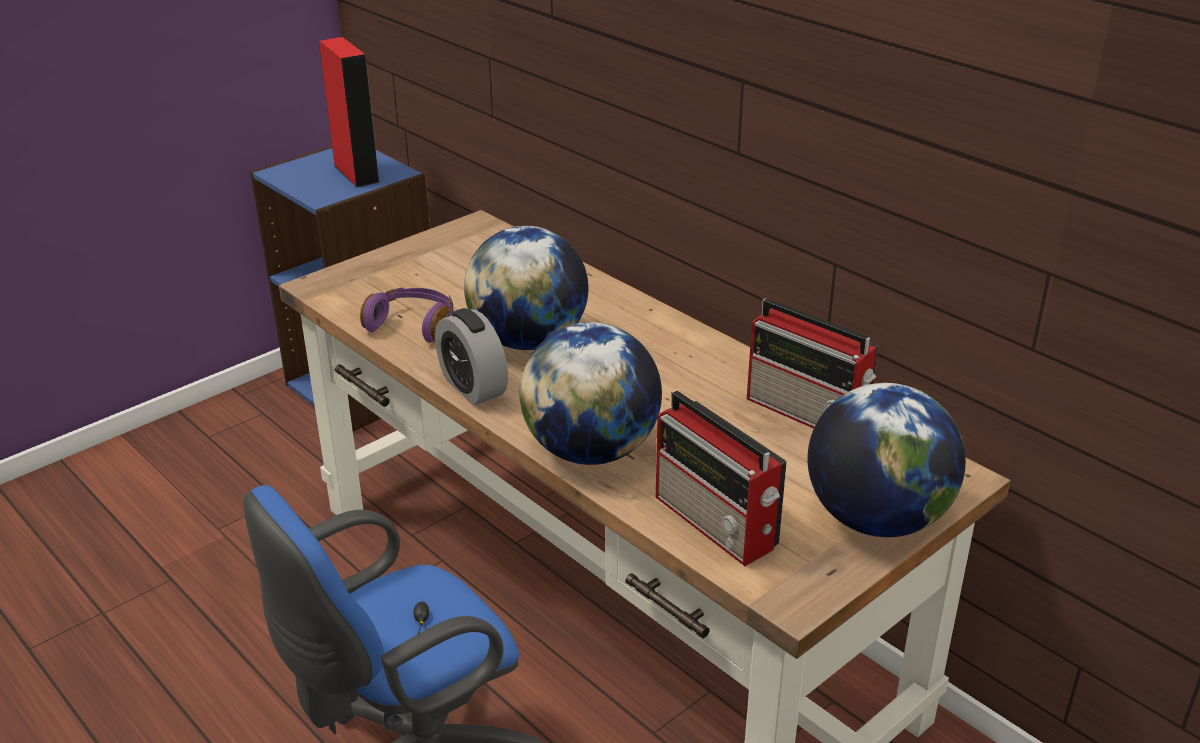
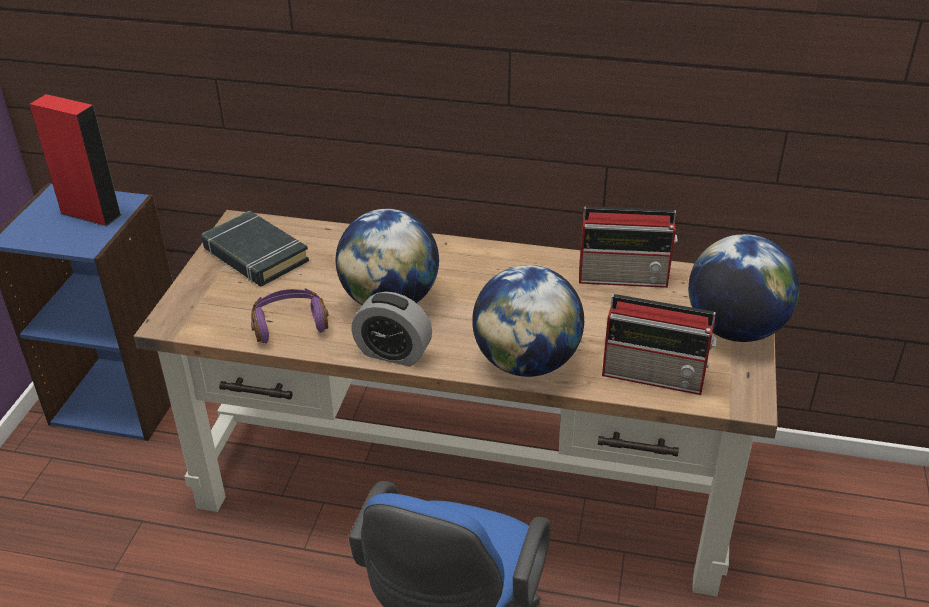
camera: 35 degrees left, 5 degrees up
(456, 256) = (255, 255): none -> black book

